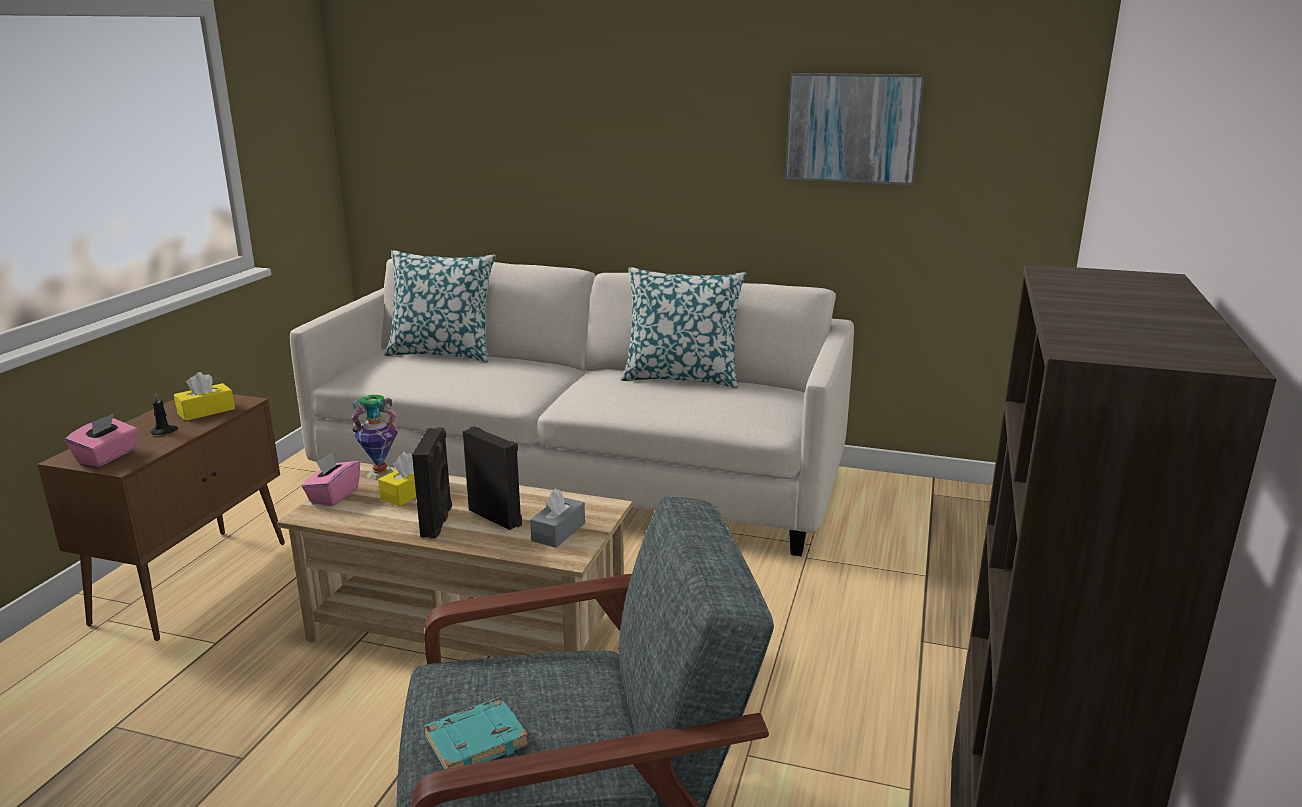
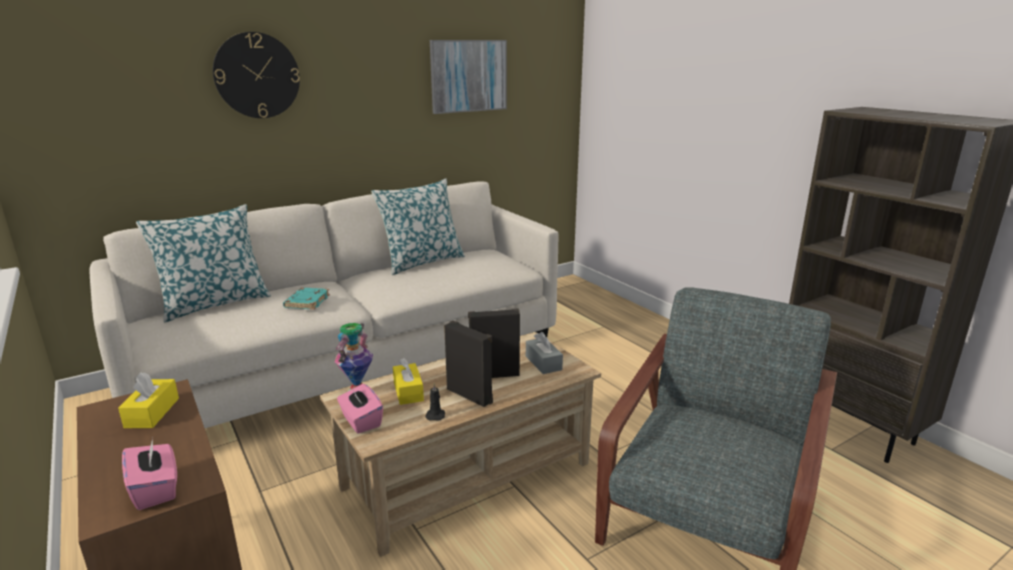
camera: 50 degrees left, 0 degrees up
(164, 431) = (155, 444): black candle -> black candle (435, 415)
(476, 740) = (735, 469): turquoise book -> turquoise book (306, 302)
(562, 110) = (257, 75): none -> wall clock

